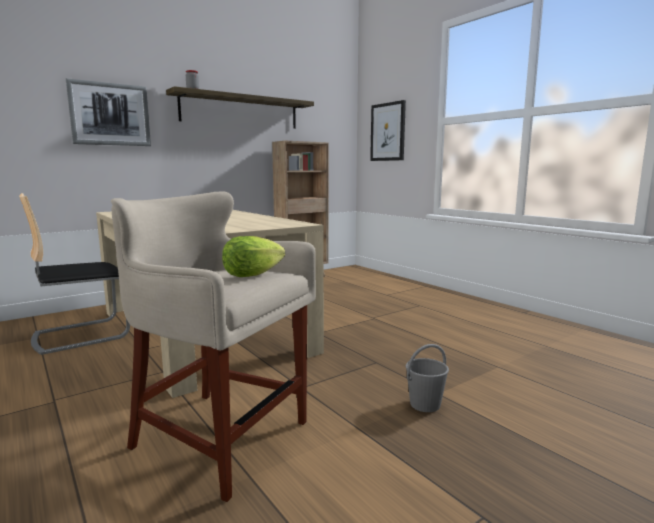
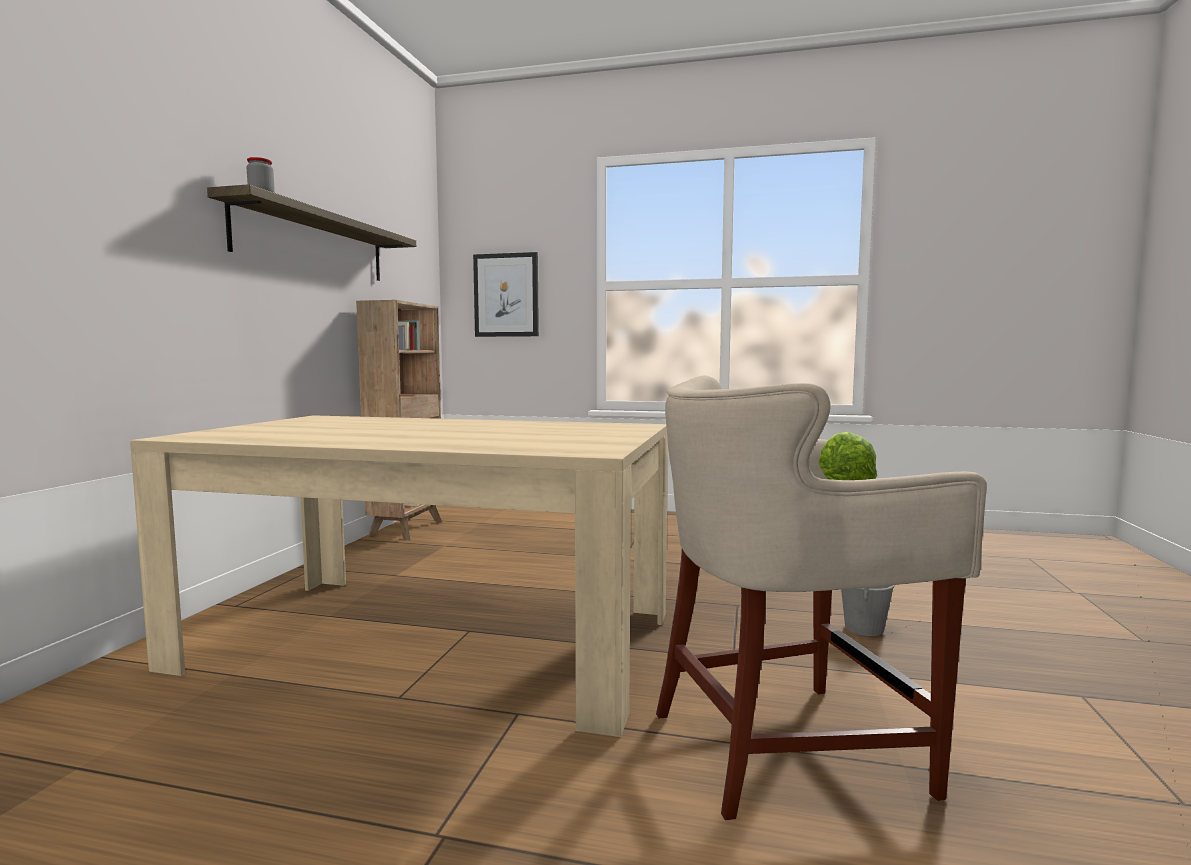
camera: 40 degrees left, 5 degrees down
(81, 334) = (191, 723): chair -> none
(110, 114) = (109, 223): picture -> none

